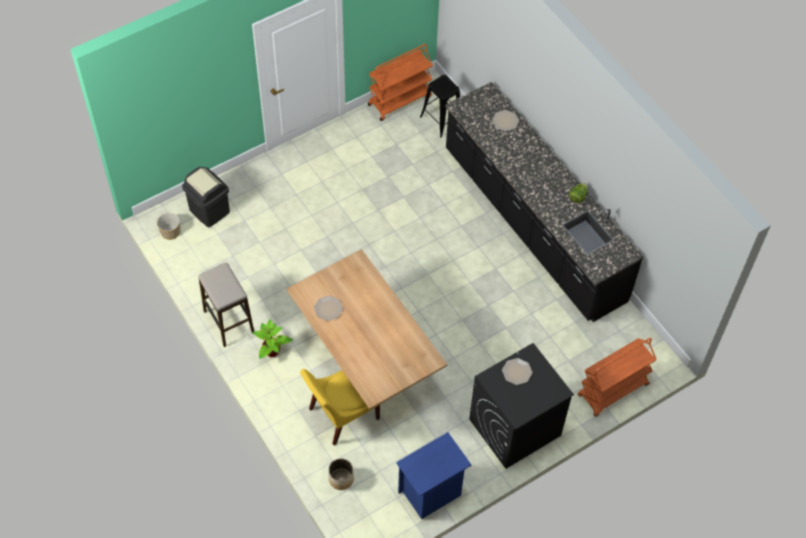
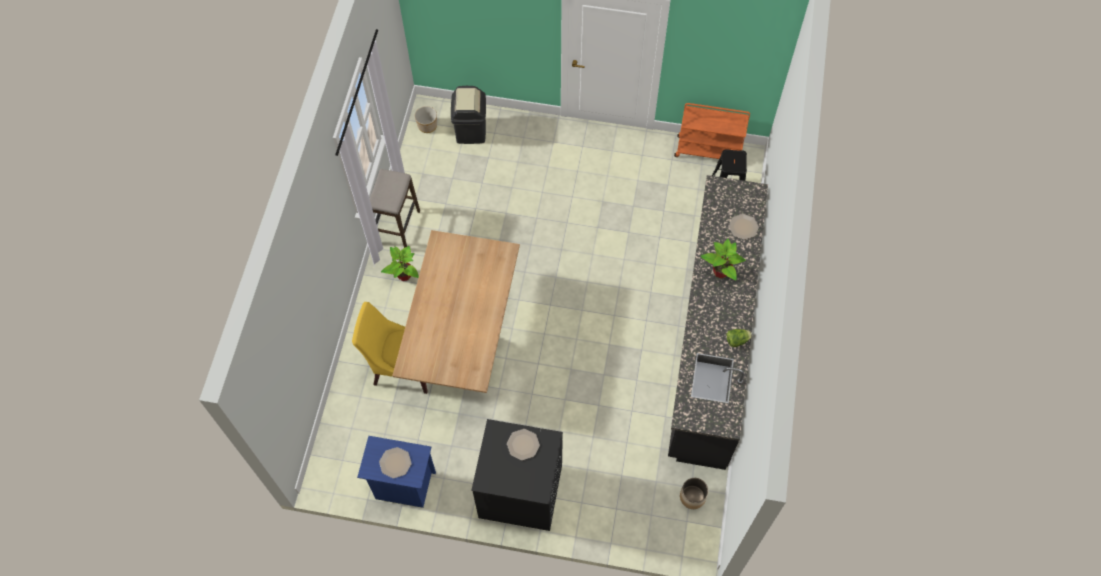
camera: 45 degrees right, 5 degrees up
(328, 308) = (444, 271): plate -> plate (395, 463)
(341, 479) = (351, 415): planter -> planter (692, 497)
(522, 161) = (721, 272): none -> potted plant
(612, 391) = (631, 532): orange cart -> none

